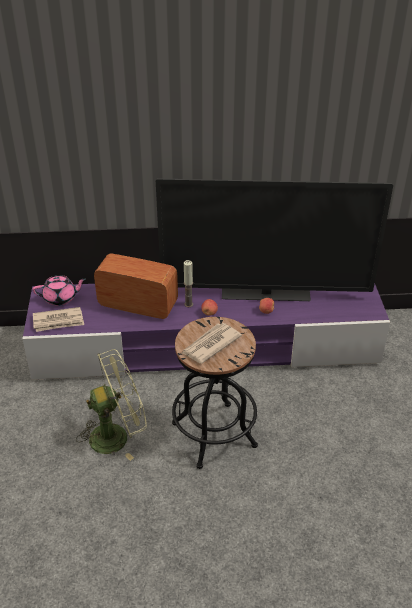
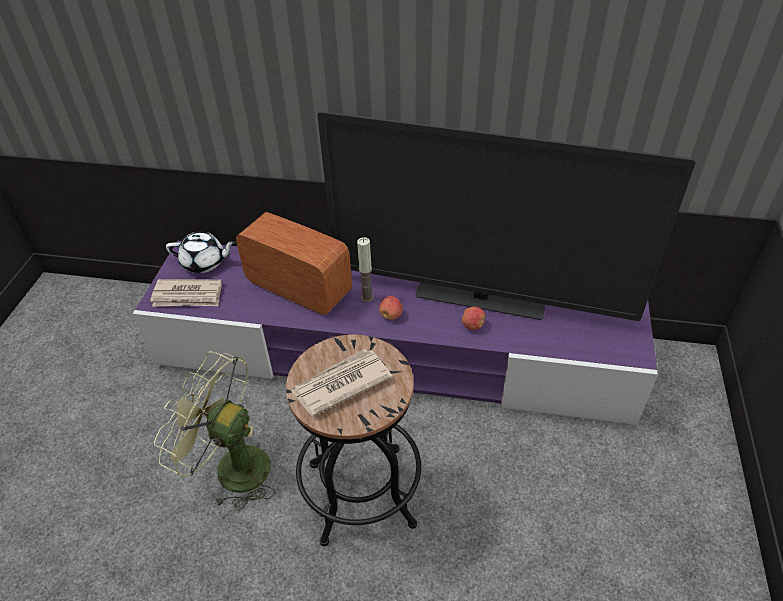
camera: 15 degrees right, 5 degrees up
(61, 298) = (204, 263): pink teapot -> white teapot
(117, 435) = (231, 467): green fan -> green fan turned 150 degrees counterclockwise

